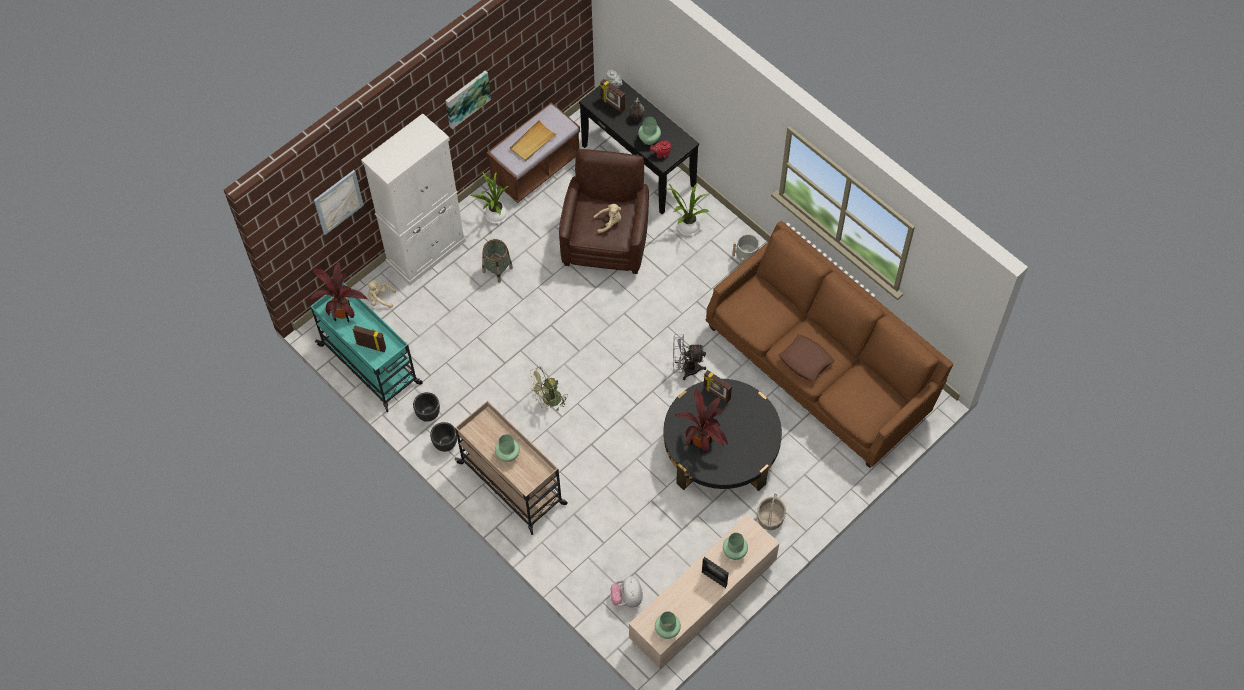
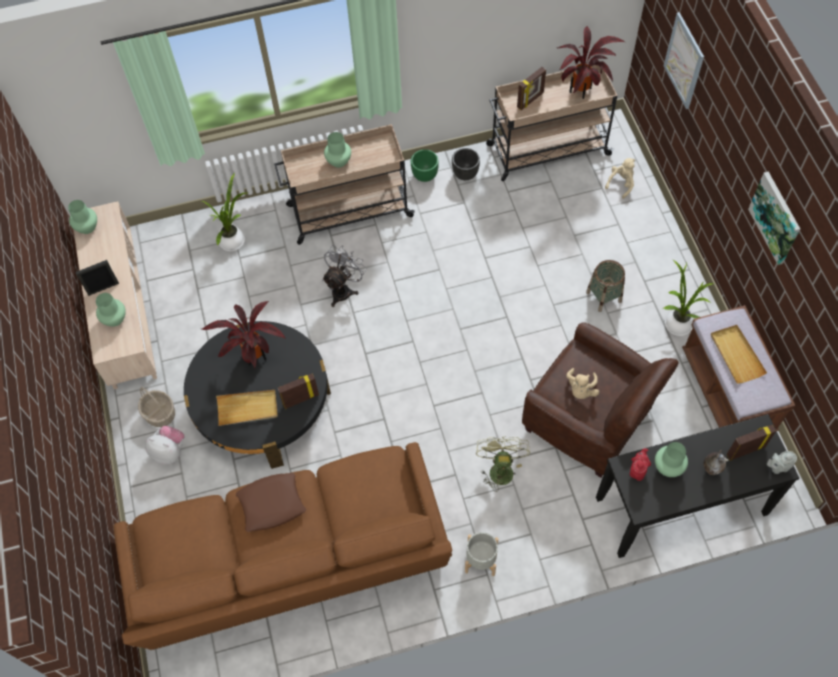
camera: 120 degrees right, 0 degrees up
(371, 365) = (547, 150): turquoise cart -> beige cart
(426, 251) = (660, 242): white cabinet -> none
(445, 444) = (425, 175): black planter -> green planter
(548, 400) = (419, 277): green fan -> green fan (500, 468)
(627, 598) = (174, 252): plush toy -> plush toy (169, 451)
(686, 226) = (563, 516): potted plant -> potted plant (233, 240)
(686, 368) = (377, 420): grey fan -> grey fan (344, 289)
(745, 424) = (247, 408): none -> beige tray

